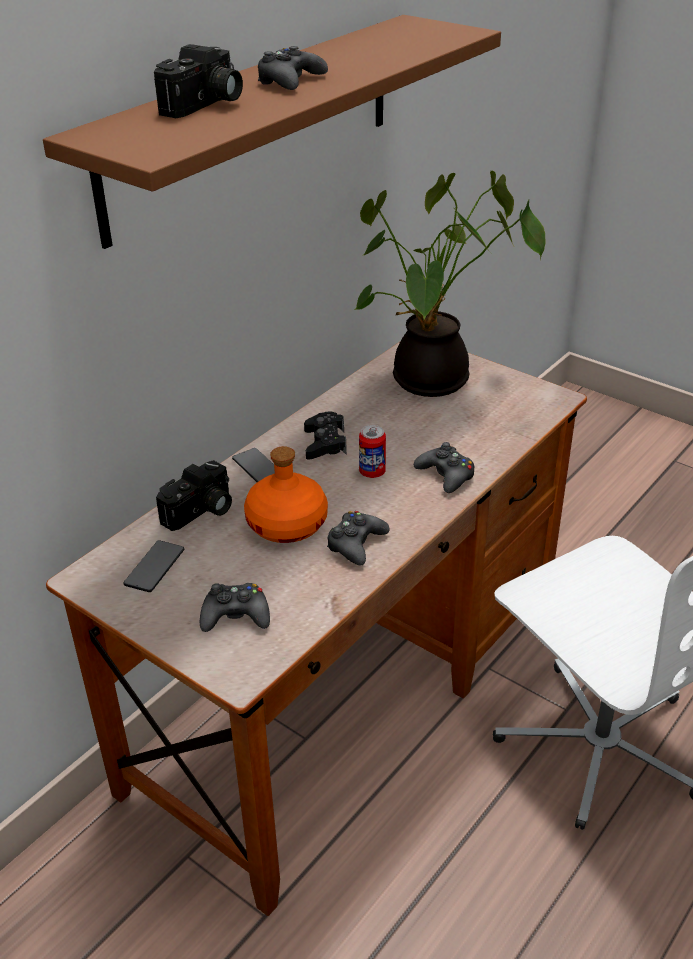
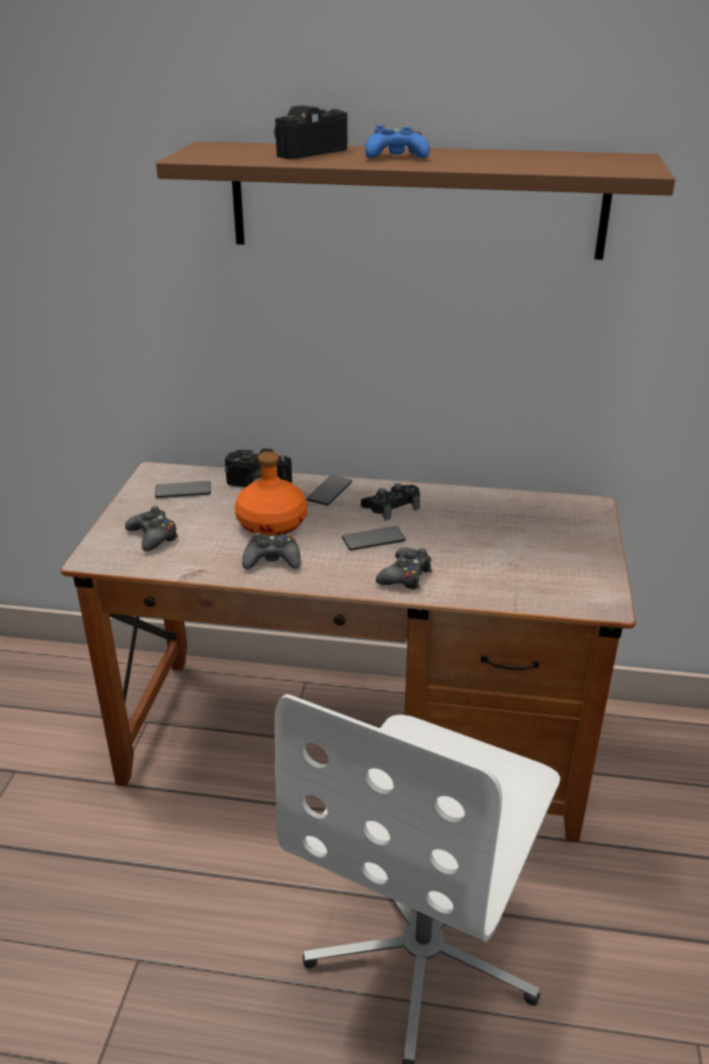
camera: 60 degrees right, 5 degrees down
(205, 105) = (306, 151): camera -> camera turned 135 degrees clockwise
(290, 81) = (396, 156): black game controller -> blue game controller
(372, 472) = (373, 539): can -> phone
(432, 384) = (540, 530): potted plant -> none

